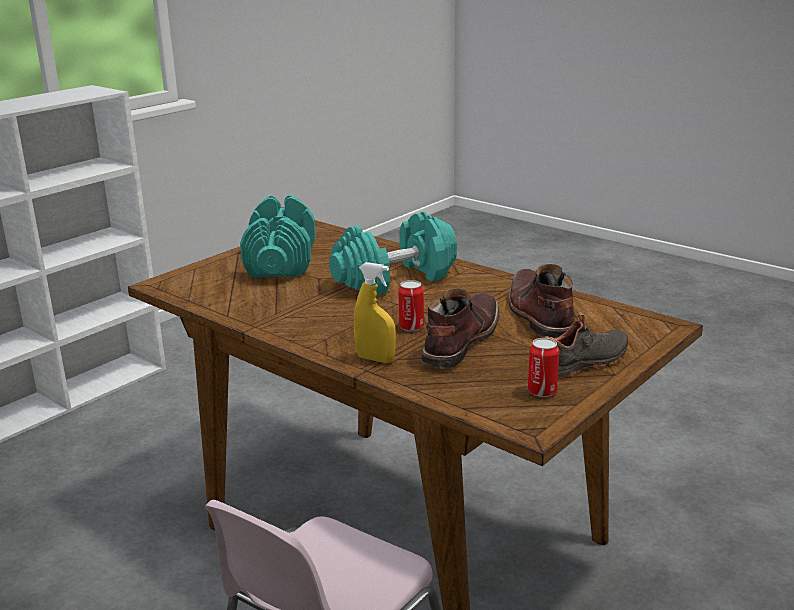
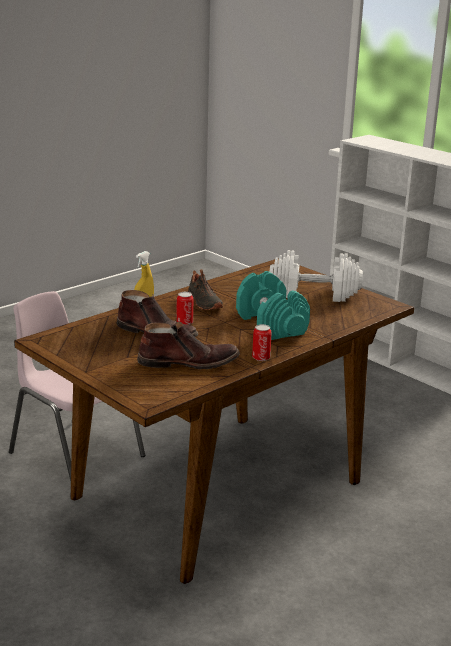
camera: 95 degrees right, 0 degrees up
(281, 261) = (314, 293): turquoise dumbbell -> white dumbbell
(542, 391) = (77, 348): can -> can (261, 358)
(586, 363) = (104, 365): black shoe -> black shoe (203, 303)

